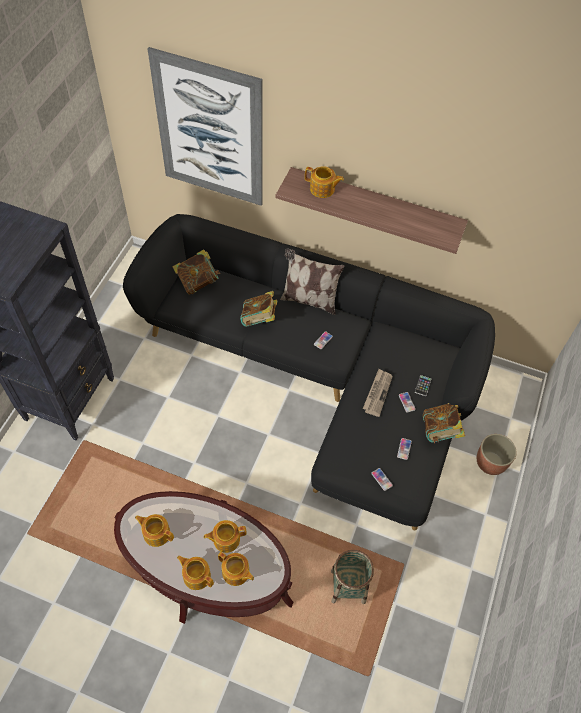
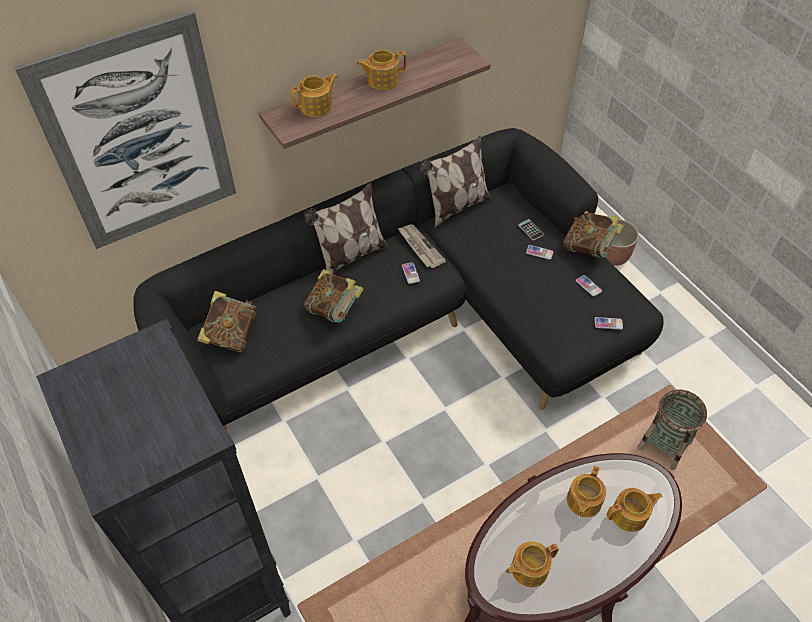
camera: 50 degrees left, 5 degrees down
(196, 575) = (609, 557): teapot -> teapot (382, 80)
(377, 393) = (510, 268): newspaper -> newspaper (420, 247)
(403, 330) = (455, 207): none -> pillow

